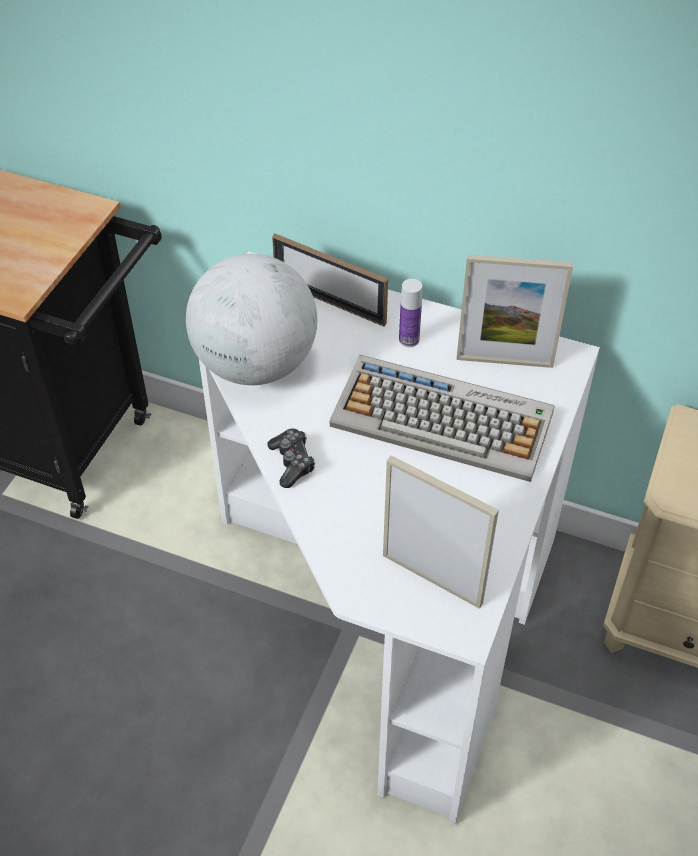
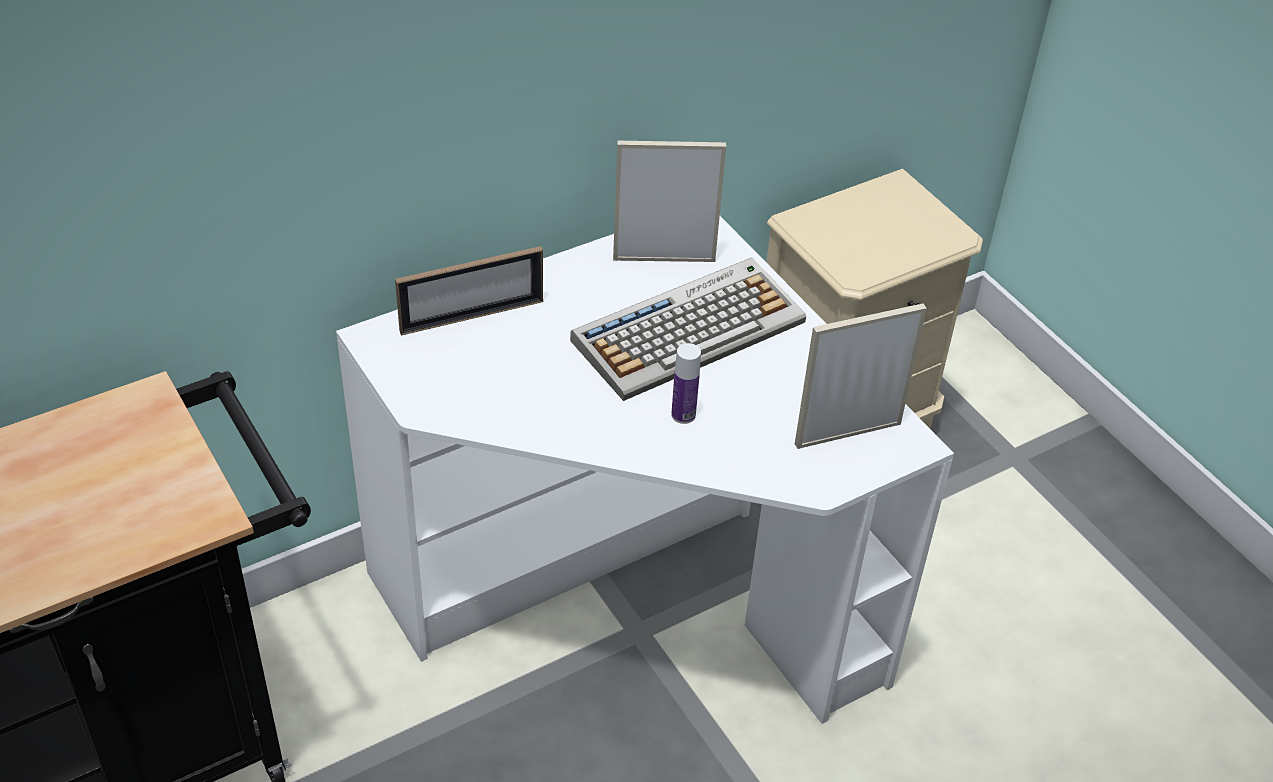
camera: 55 degrees left, 5 degrees down
(255, 364) = (494, 406): globe -> none
(292, 462) = (640, 447): game controller -> none
(409, 340) = (576, 296): bottle -> bottle (683, 415)
(504, 361) = (664, 259): picture frame -> picture frame turned 135 degrees counterclockwise

